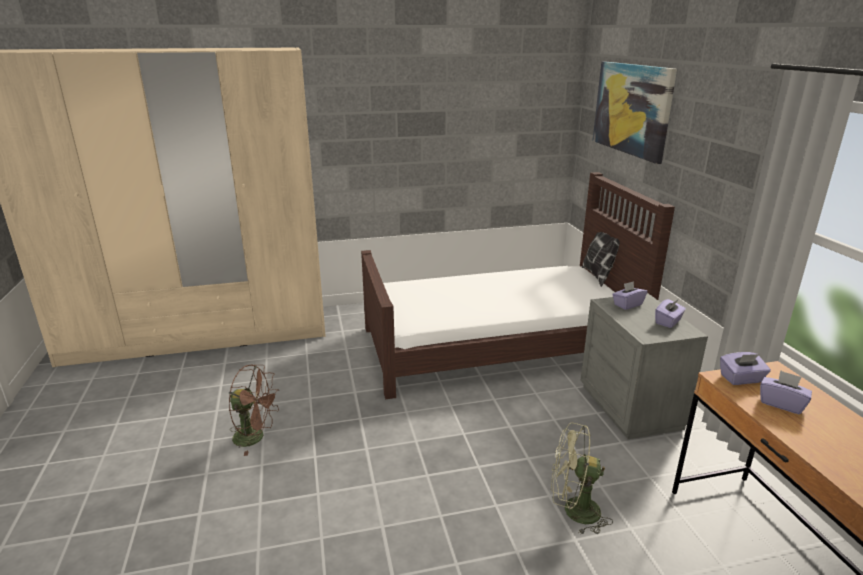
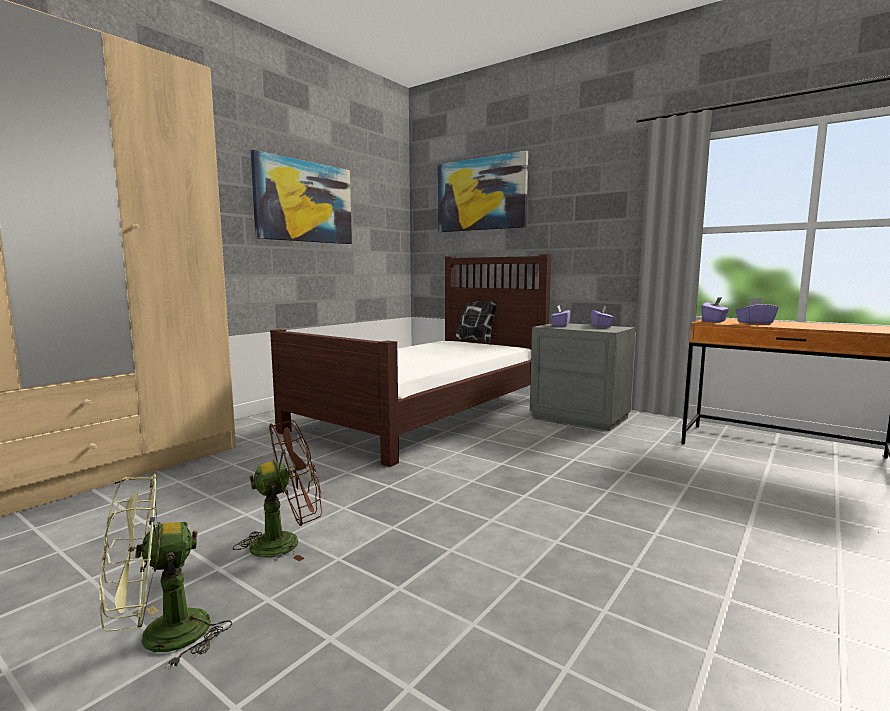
camera: 40 degrees left, 15 degrees down
(434, 118) = (304, 202): none -> picture
(573, 511) = (656, 472): green fan -> green fan (159, 638)

